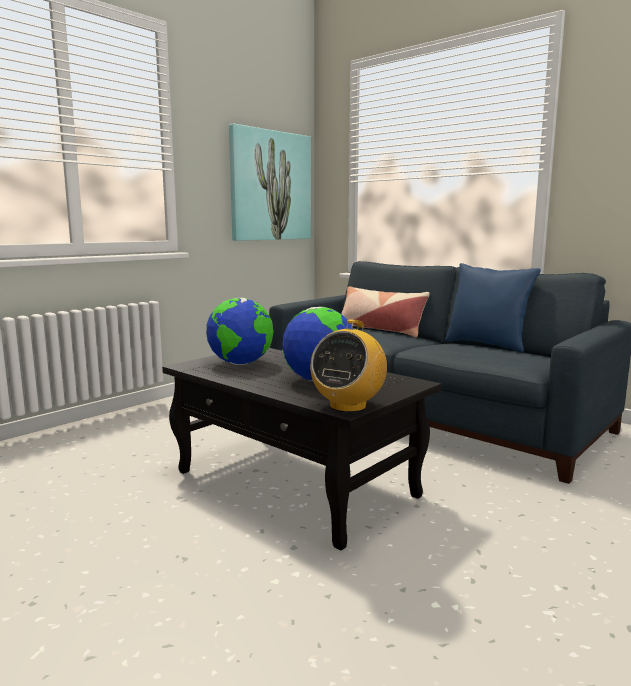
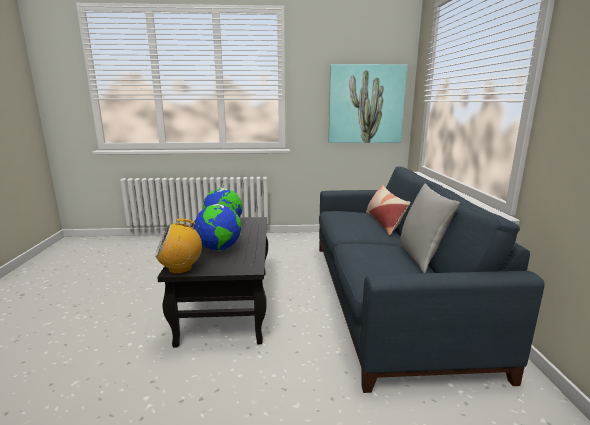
camera: 45 degrees right, 5 degrees up
(487, 345) = (421, 257): blue pillow -> grey pillow

